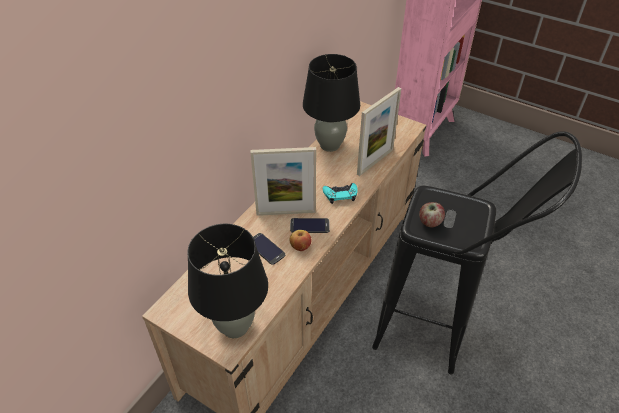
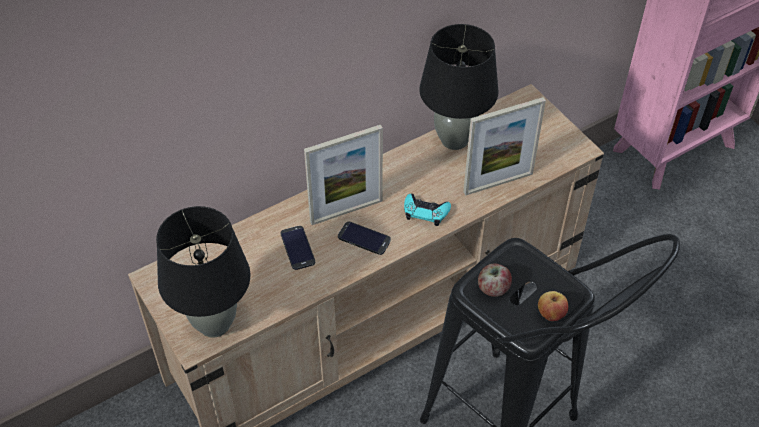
camera: 25 degrees right, 5 degrees up
(286, 212) = (346, 211): picture frame -> picture frame turned 45 degrees counterclockwise
(300, 246) = (338, 260): apple -> apple (551, 314)

